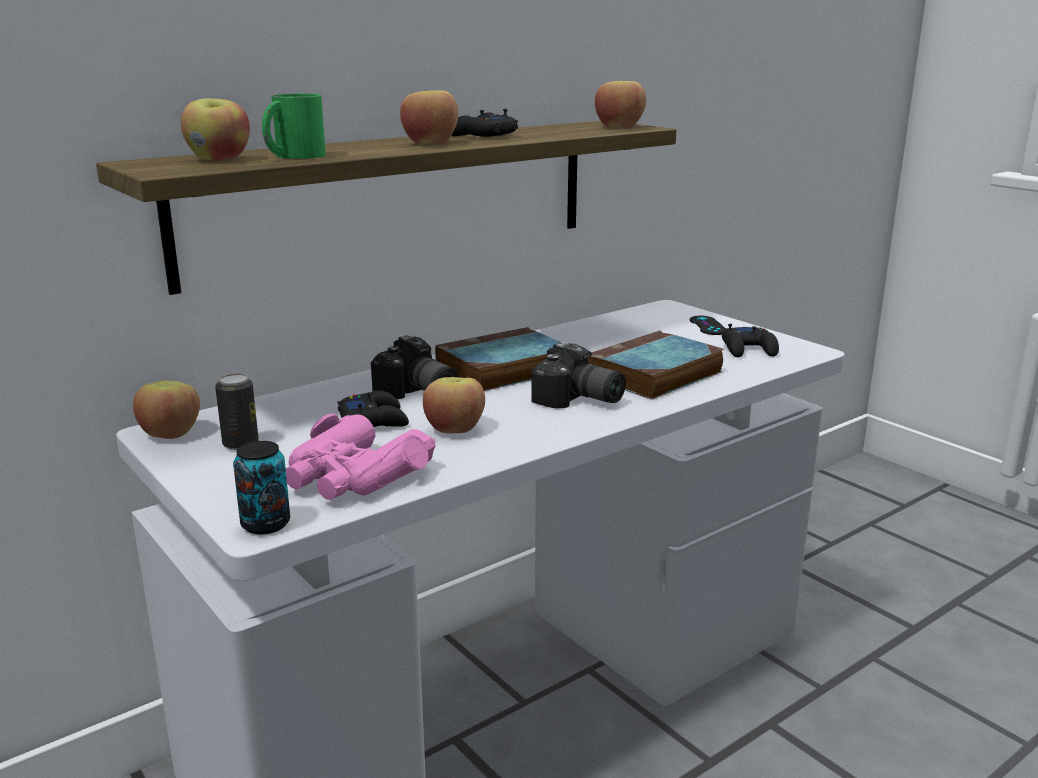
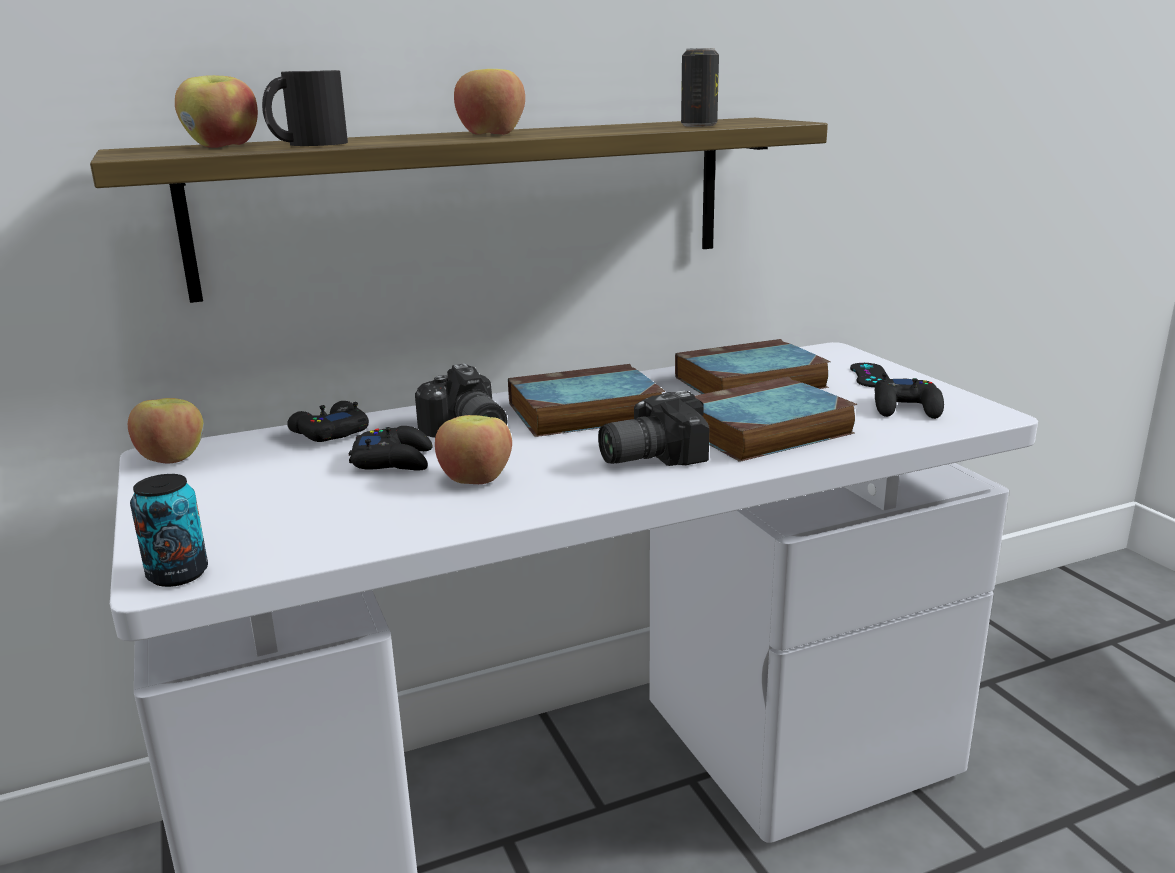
camera: 15 degrees right, 0 degrees up
(240, 444) = (232, 475): can -> can (699, 125)
(293, 156) = (307, 144): green mug -> black mug
(354, 476) = (319, 526): pink binoculars -> none
(482, 136) = (569, 129): black game controller -> black game controller (329, 432)
(578, 400) = (647, 456): camera -> camera turned 105 degrees clockwise
(619, 127) = (755, 121): apple -> none
(619, 337) = (748, 383): none -> book

